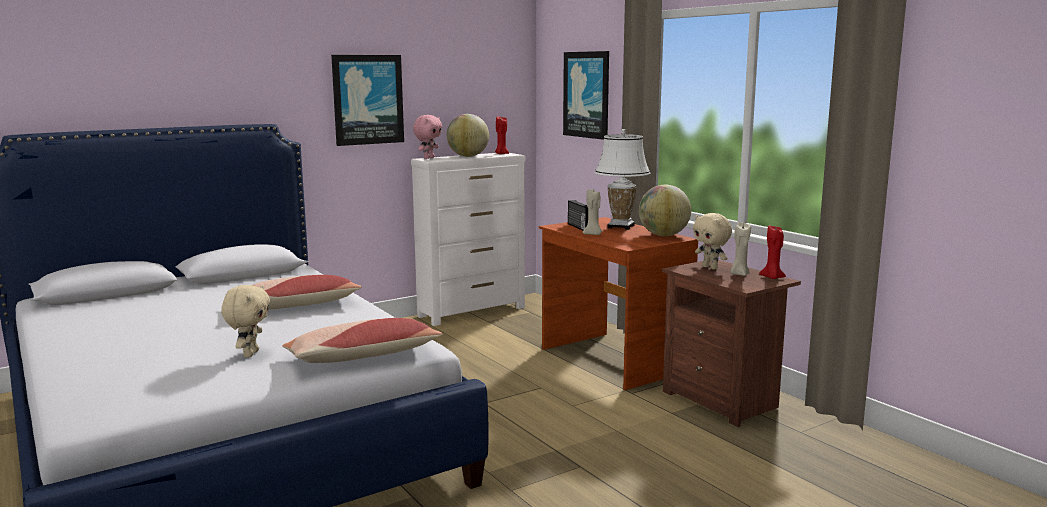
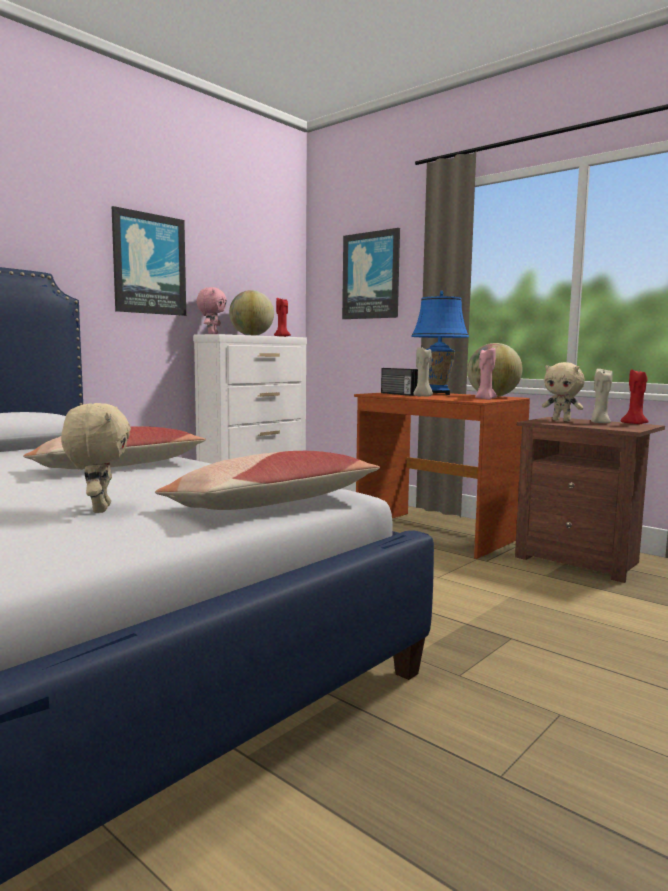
camera: 15 degrees left, 5 degrees down
(621, 227) = (438, 394): white table lamp -> blue table lamp
(642, 242) = (484, 399): none -> pink candle

